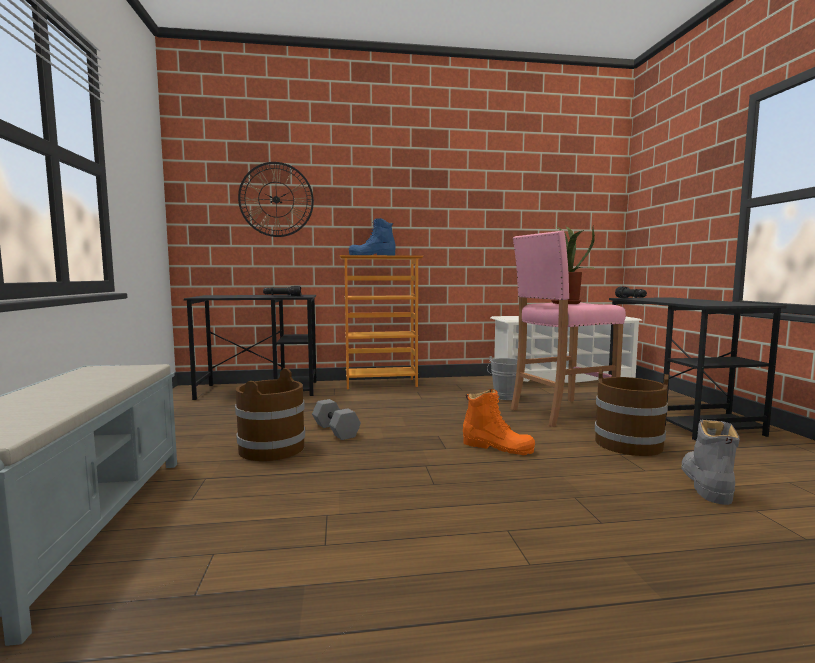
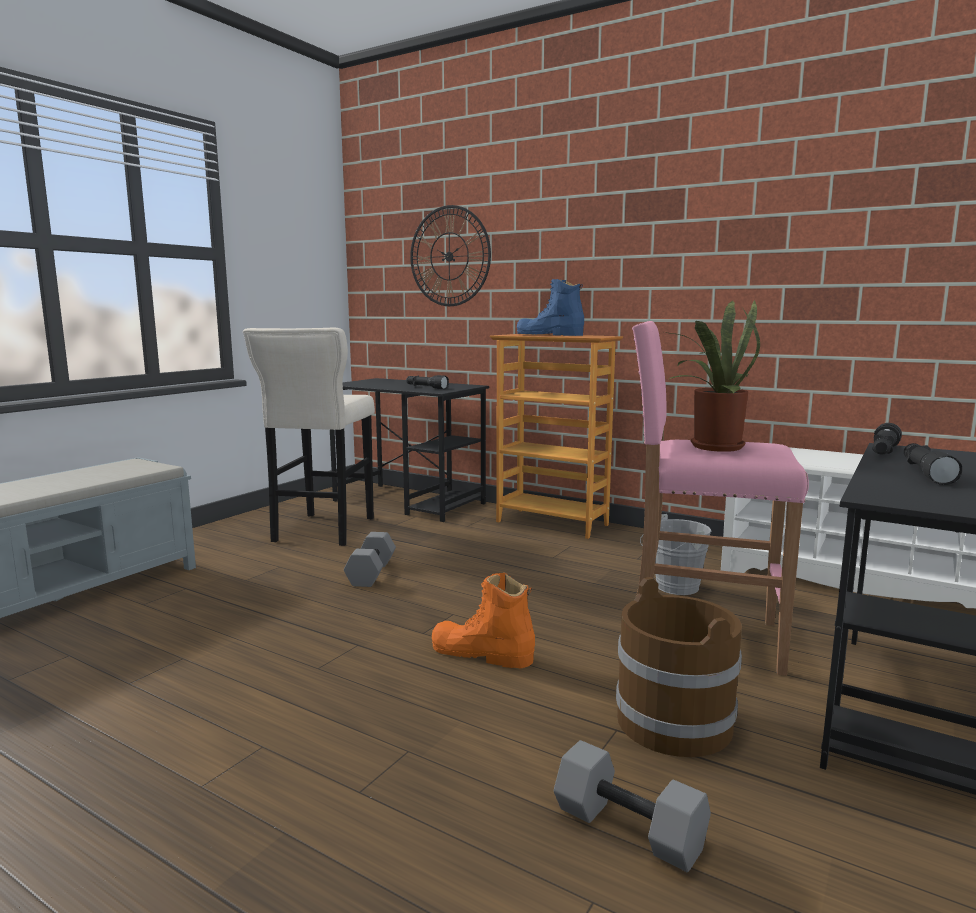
camera: 40 degrees right, 5 degrees up
(234, 418) = (322, 531): none -> beige stool
(272, 448) = (282, 575): brown bucket -> none
(497, 447) = (481, 653): orange boot -> orange boot turned 135 degrees clockwise
(676, 300) = (925, 473): none -> black flashlight
(705, 484) = (626, 829): grey boot -> grey dumbbell

